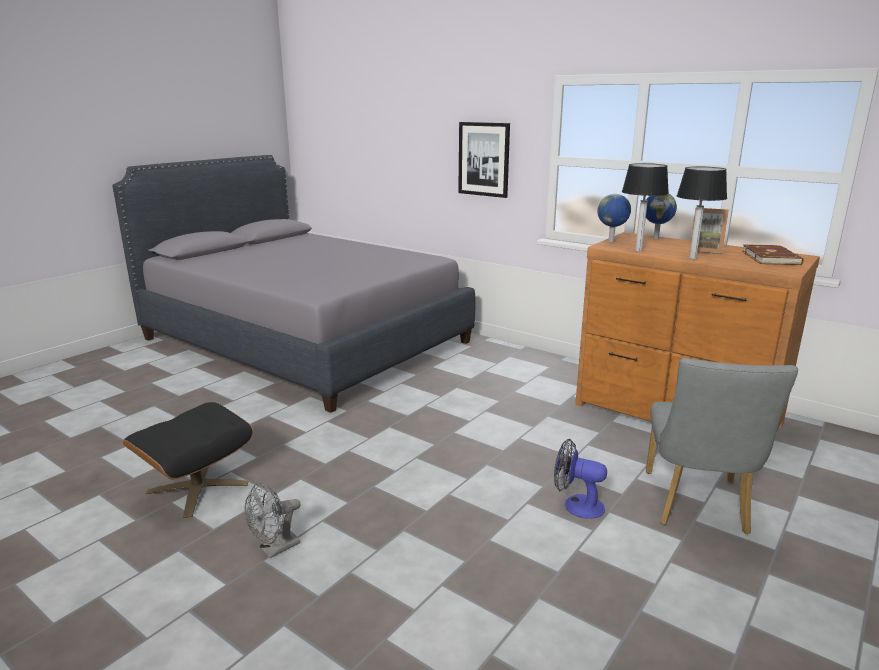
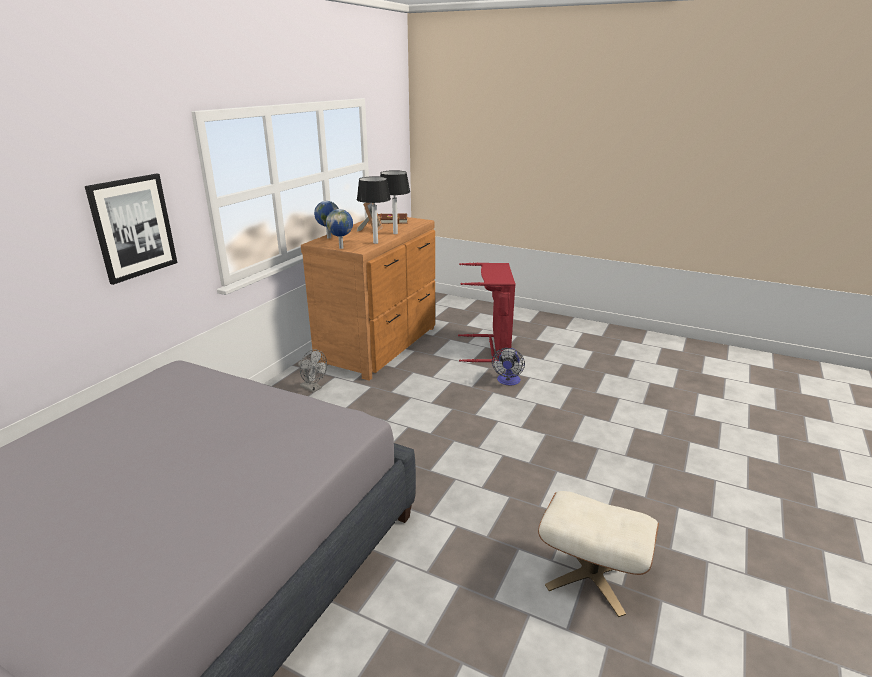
camera: 100 degrees left, 5 degrees up
(197, 488) = (591, 575): black ottoman -> beige ottoman
(275, 549) = (630, 494): grey fan -> grey fan (313, 388)
(697, 507) = (491, 349): grey chair -> red laundry basket

